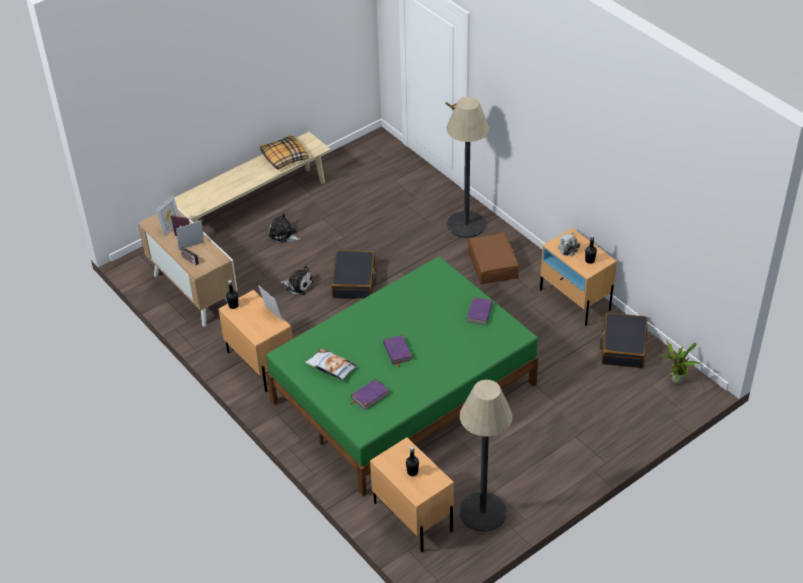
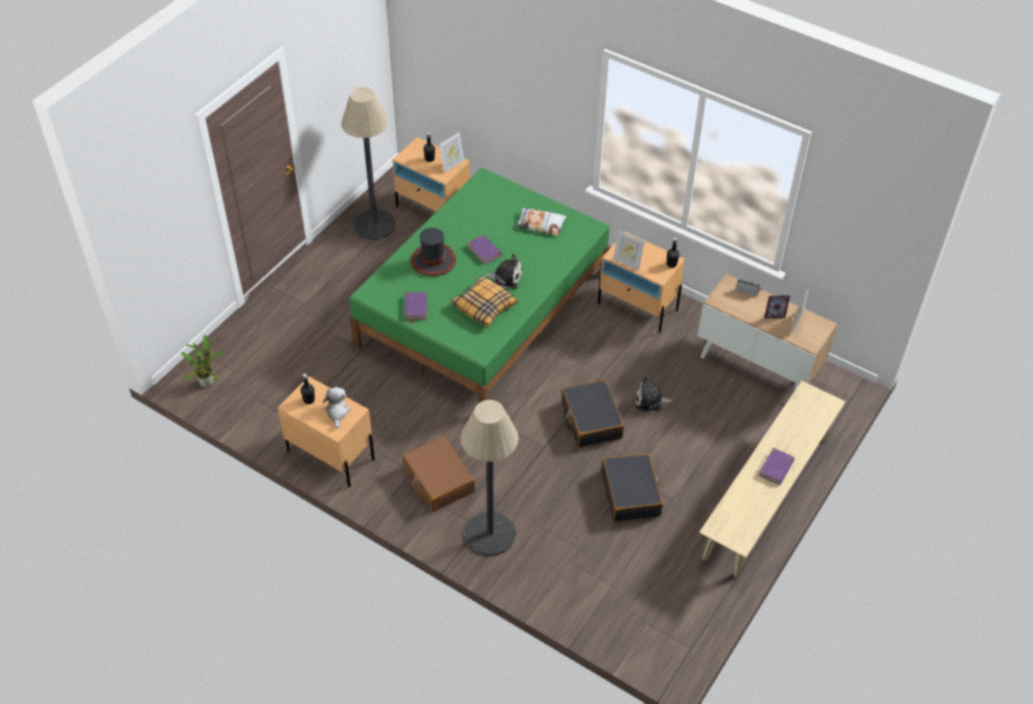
camera: 160 degrees right, 5 degrees up
(192, 247) = (755, 307): picture frame -> picture frame (452, 165)
(283, 235) = (706, 463): plush toy -> plush toy (505, 277)
(284, 157) = (750, 501): pillow -> pillow (484, 306)
(370, 396) = (492, 207): purple book -> purple book (776, 468)
(449, 353) = (432, 260): none -> hat
(623, 347) = (268, 408): black suitcase -> black suitcase (631, 493)

